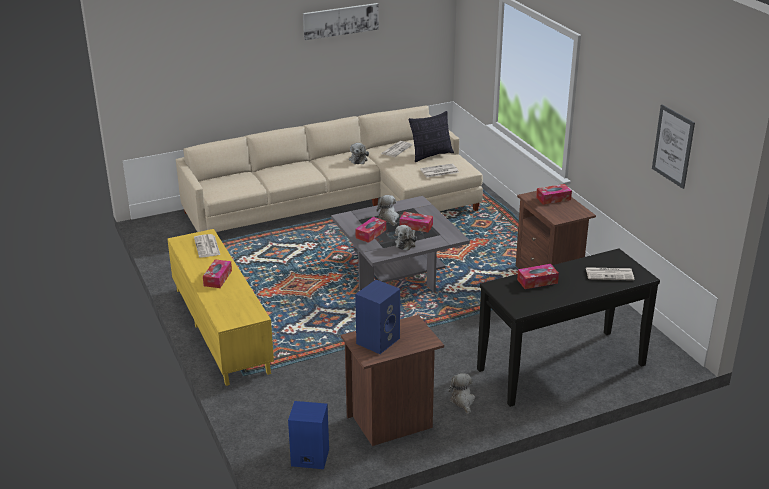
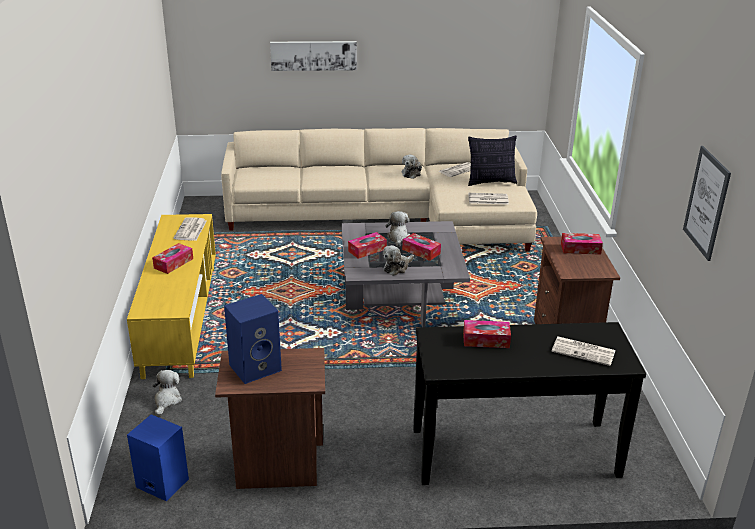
camera: 20 degrees right, 0 degrees up
(340, 21) = (418, 21): picture -> picture (313, 55)
(463, 401) = (372, 463): plush toy -> plush toy (167, 400)

